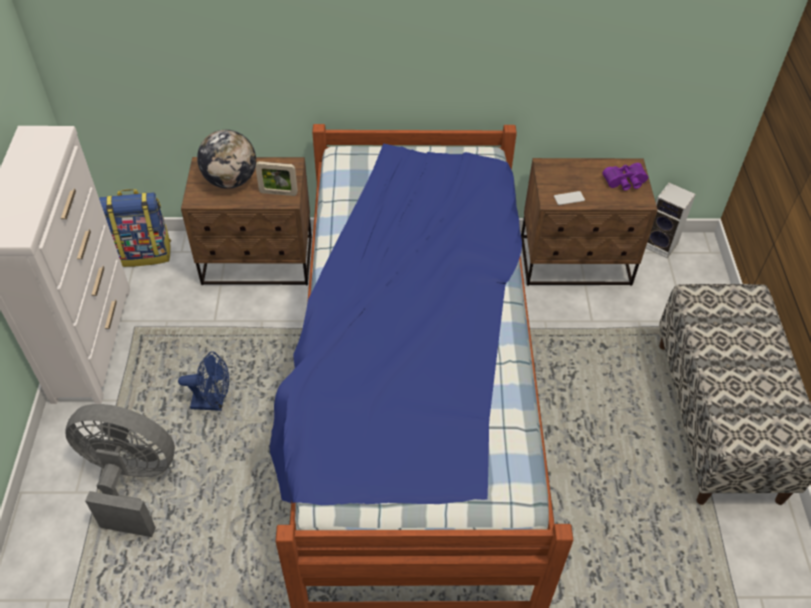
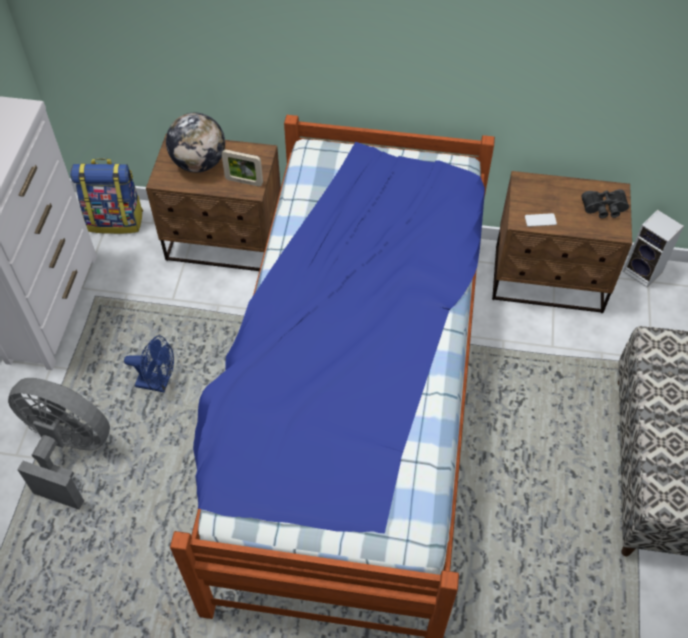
camera: 10 degrees right, 5 degrees up
(625, 183) = (604, 209): purple binoculars -> black binoculars

